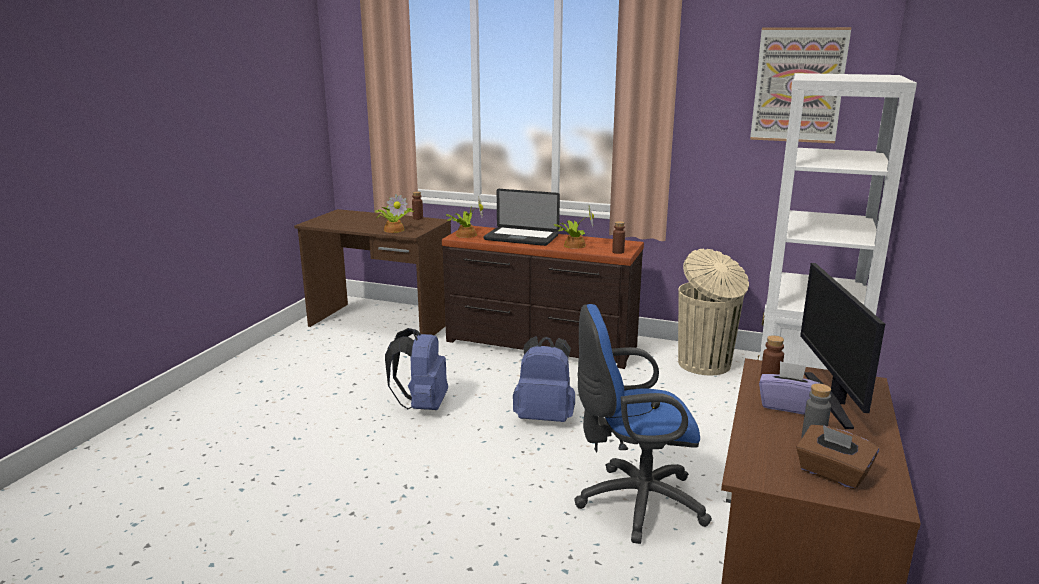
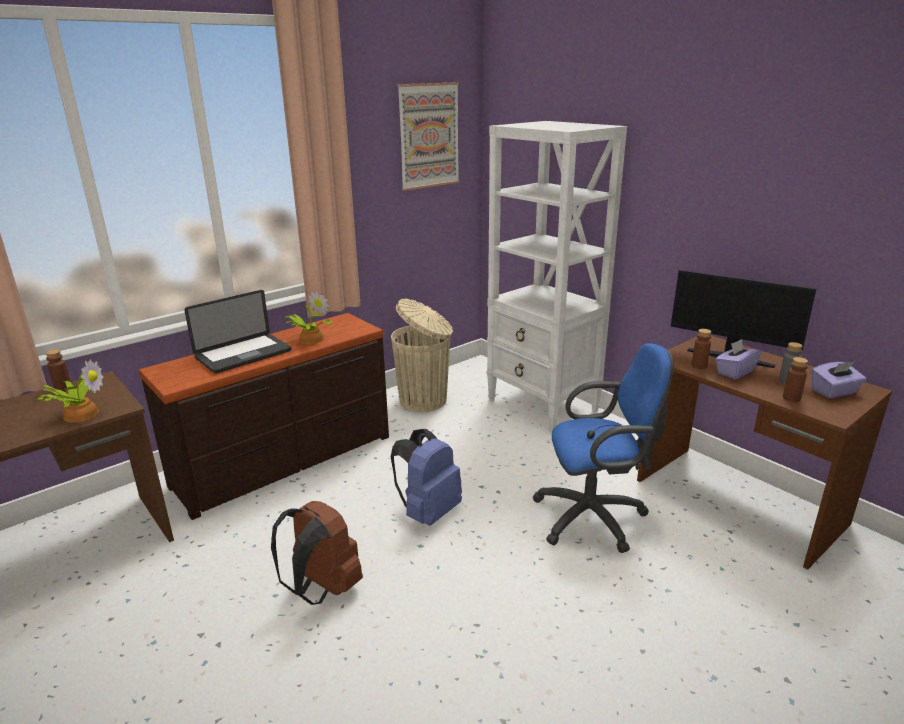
camera: 60 degrees left, 5 degrees up
(422, 405) = (322, 588): blue backpack -> brown backpack
(465, 234) = (176, 378): potted plant -> none
(618, 252) = (360, 329): brown bottle -> brown bottle (791, 398)
(634, 503) = (596, 517): blue office chair -> blue office chair turned 120 degrees counterclockwise
(832, 474) = (834, 392): brown tissue box -> purple tissue box

